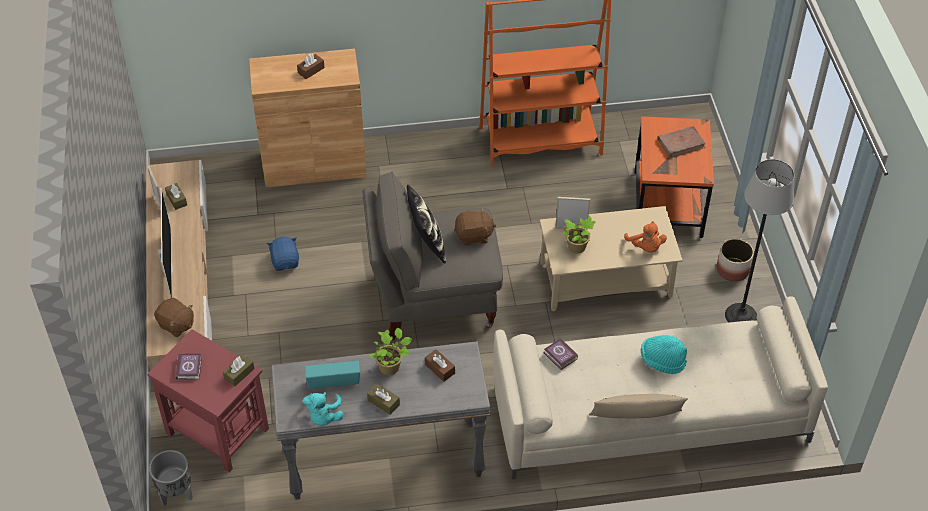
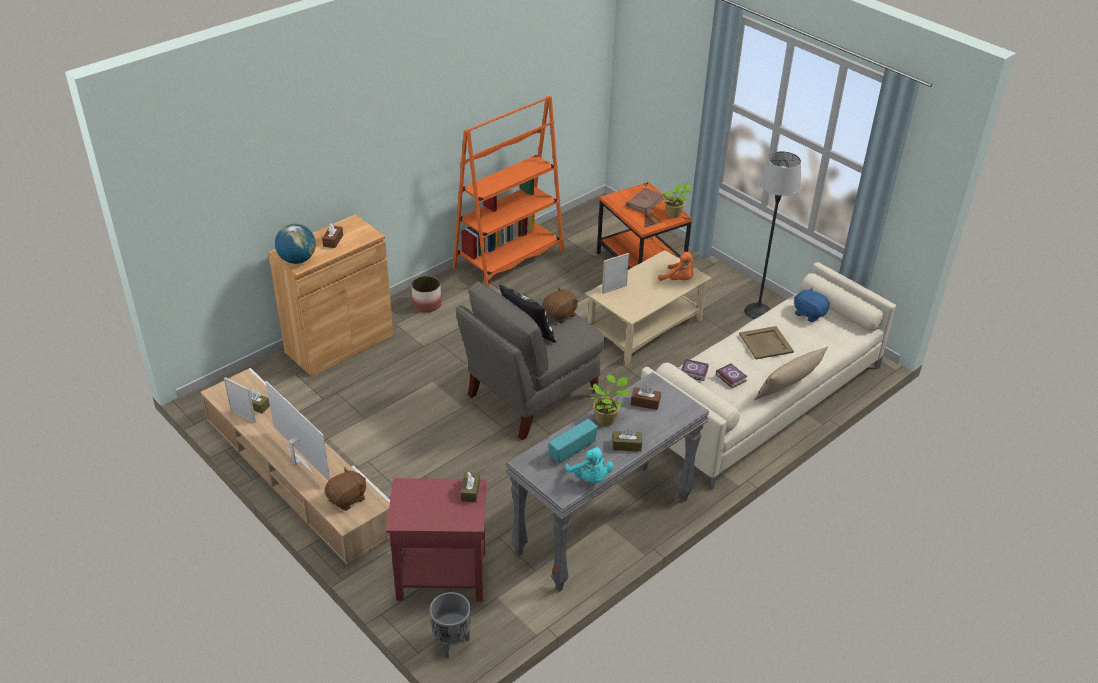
camera: 35 degrees left, 10 degrees down
(176, 325) = (347, 499): brown plush toy -> brown plush toy turned 45 degrees counterclockwise
(190, 368) = (421, 507): book -> book (731, 377)
(265, 78) = (297, 260): none -> globe
(285, 261) = (381, 422): blue plush toy -> blue plush toy (809, 314)
(577, 248) = (632, 300): potted plant -> potted plant (674, 214)
(662, 360) = (766, 343): turquoise hat -> beige tray
(733, 269) = (724, 286): planter -> planter (427, 304)

